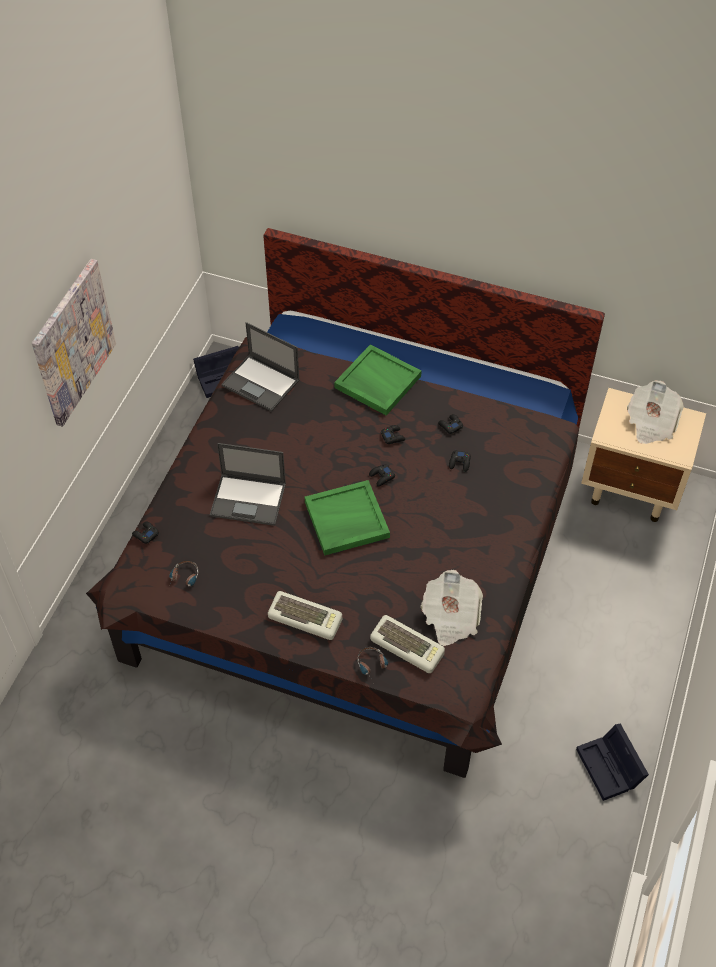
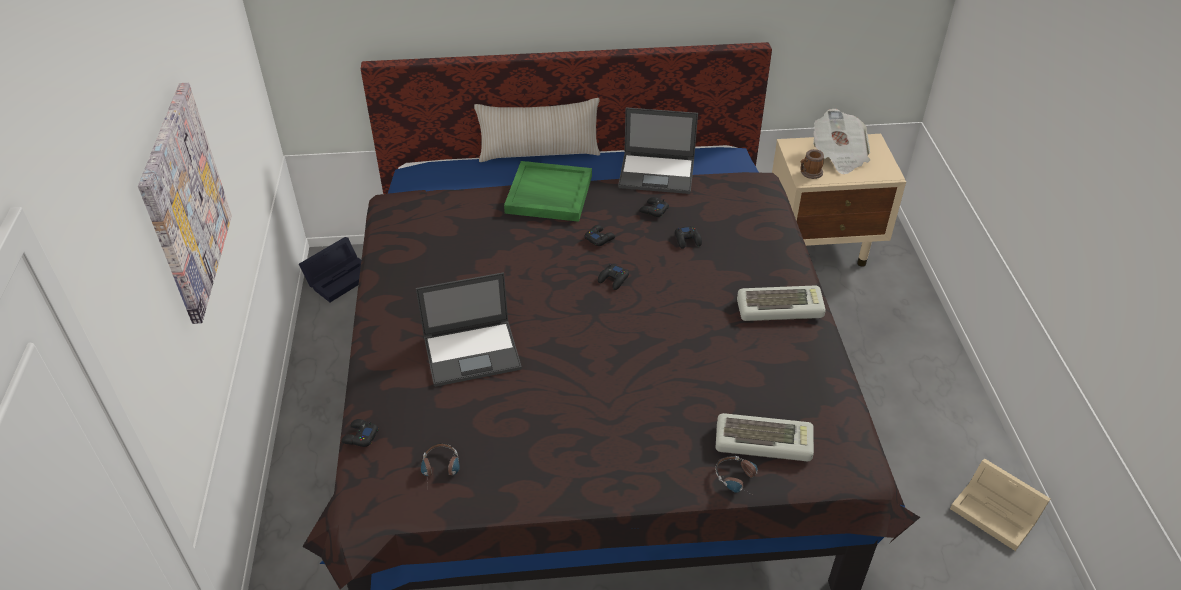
camera: 25 degrees left, 10 degrees down
(261, 383) = (417, 233): laptop -> laptop (657, 173)
(306, 617) = (624, 455): keyboard -> keyboard (780, 307)
(346, 520) = (602, 335): green tray -> none
(394, 338) = (539, 153): none -> beige pillow
(450, 618) = (788, 393): newspaper -> none
(611, 768) = (997, 513): black storage box -> beige storage box
(612, 432) = (809, 173): none -> mug

